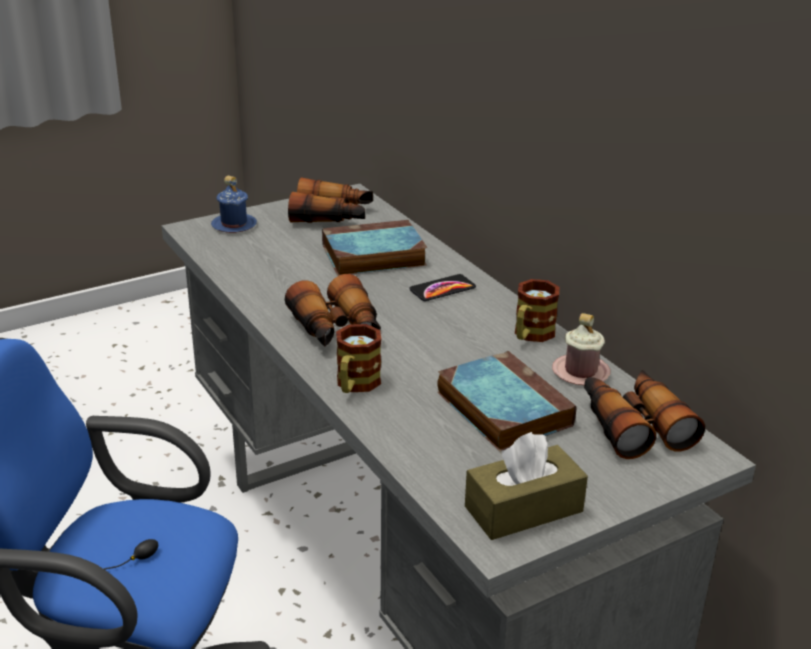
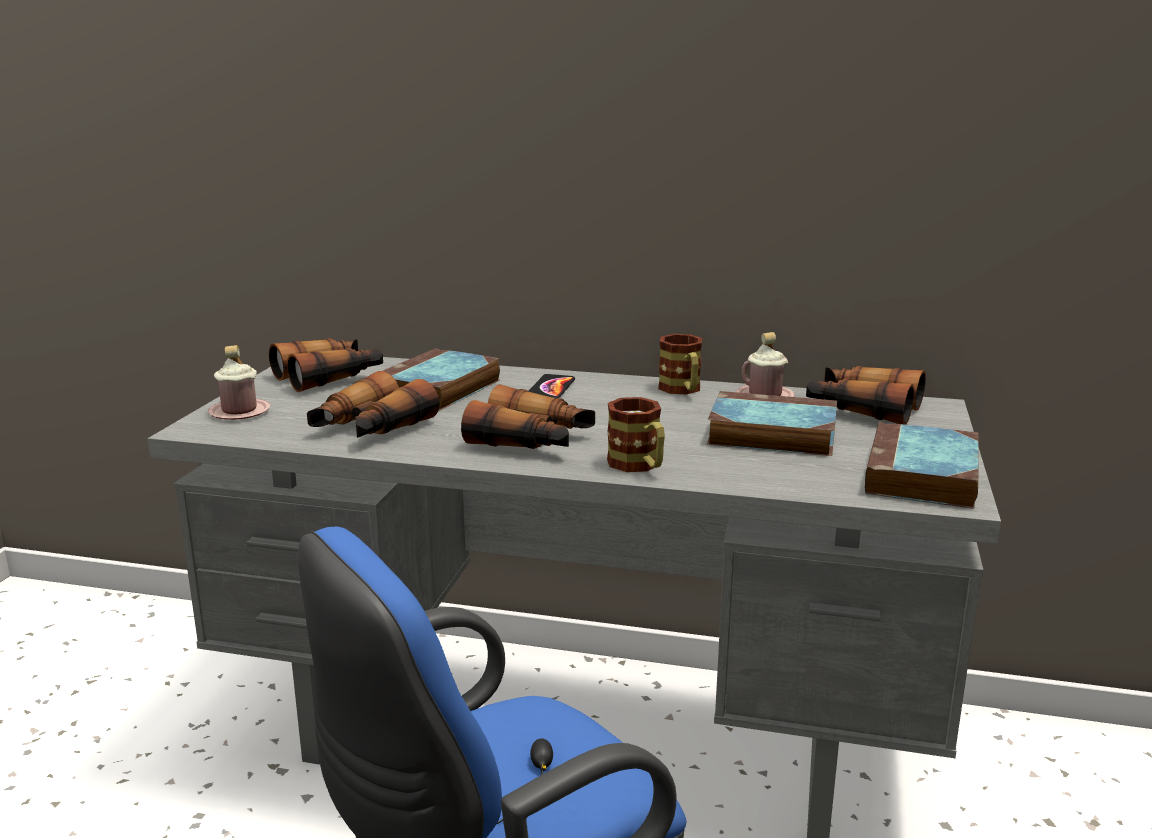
camera: 45 degrees left, 10 degrees down
(234, 225) = (239, 412): blue mug -> pink mug
(271, 272) = (370, 429): none -> binoculars
(523, 509) = (923, 476): brown tissue box -> book

